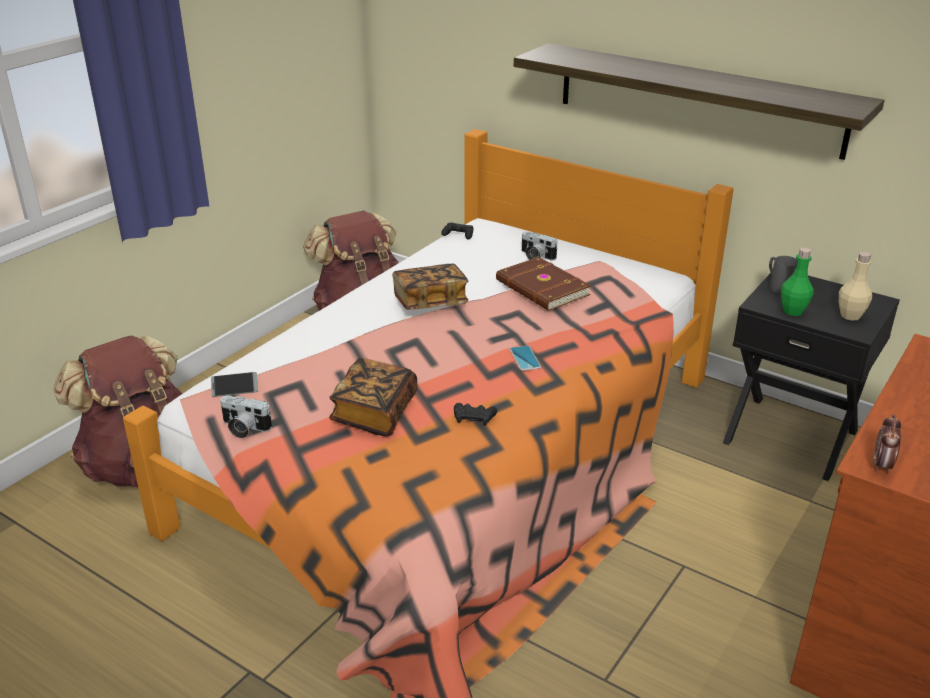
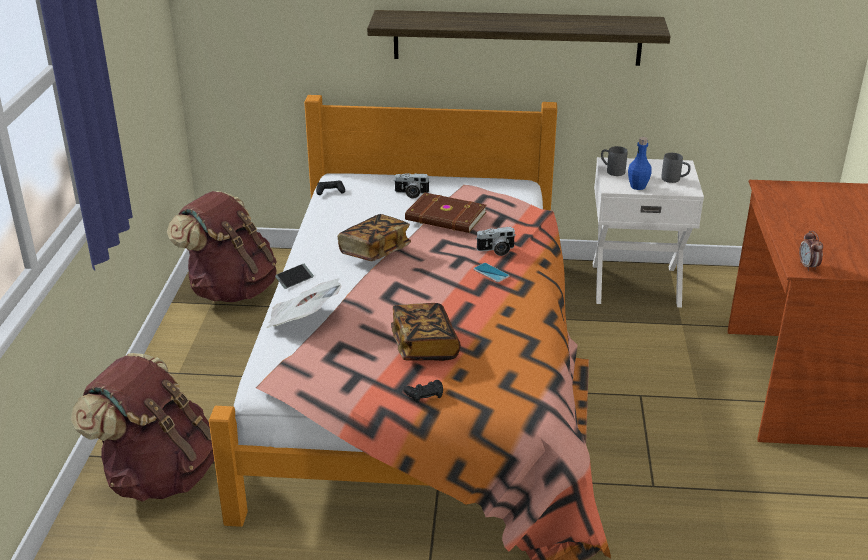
camera: 30 degrees left, 0 degrees up
(235, 388) = (293, 364): phone -> phone (294, 279)
(243, 428) = (337, 390): camera -> camera (496, 250)
(296, 350) = (303, 320): none -> newspaper
(474, 417) = (498, 326): black game controller -> black game controller (425, 394)
(791, 435) = (635, 284): black nightstand -> white nightstand
(792, 311) = (638, 186): green bottle -> blue bottle
(850, 315) = (675, 180): beige bottle -> grey mug

